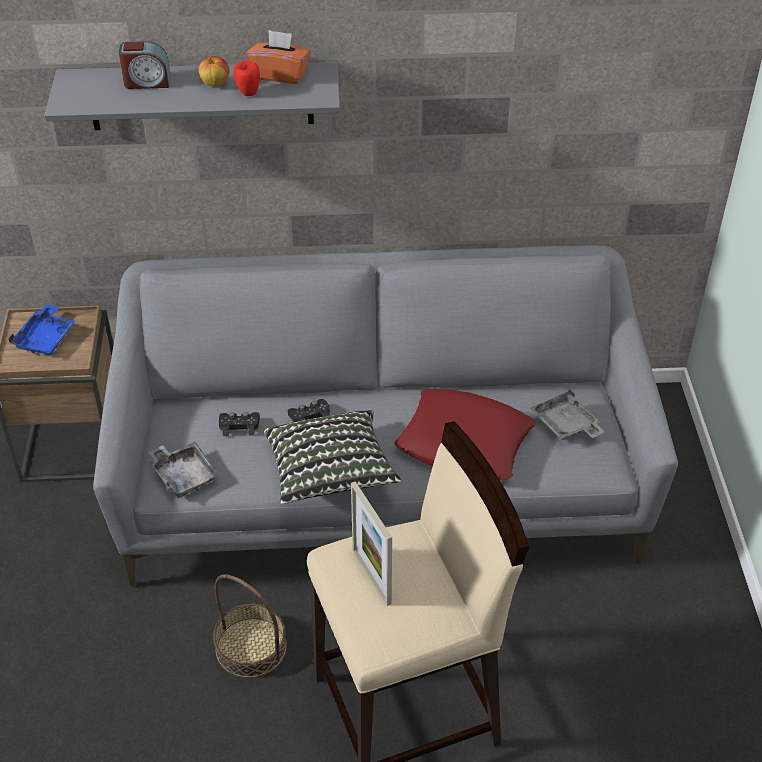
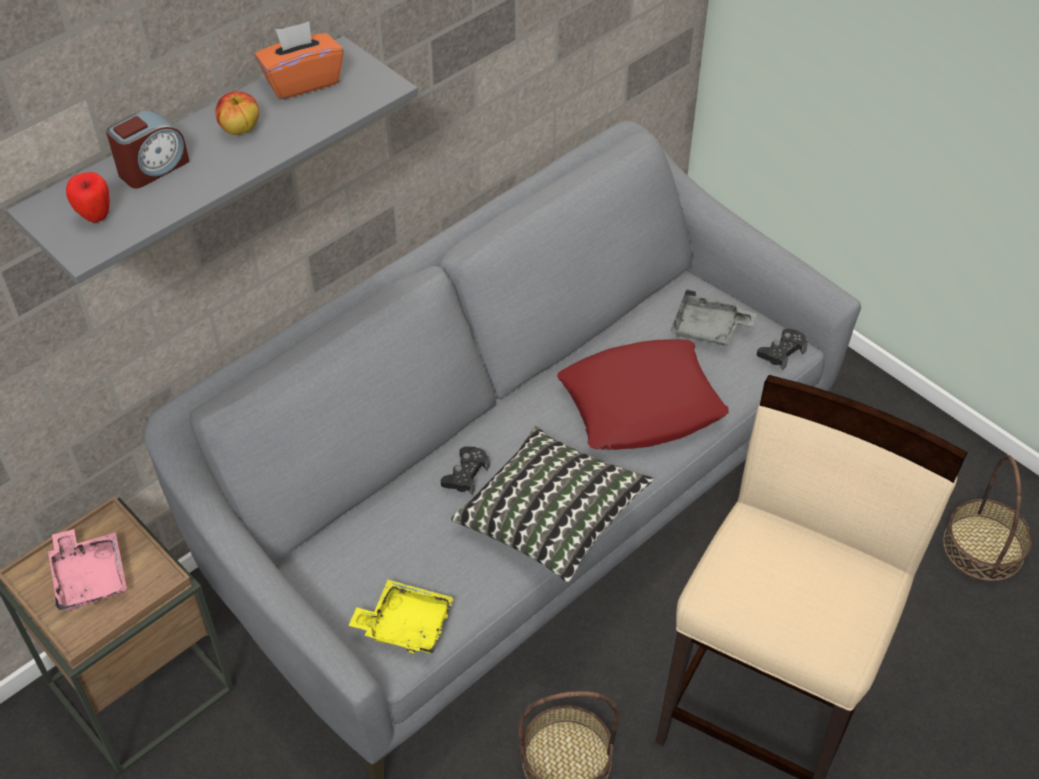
camera: 40 degrees left, 5 degrees up
(46, 339) = (90, 577): blue tray -> pink tray
(184, 475) = (406, 625): grey tray -> yellow tray
(239, 426) = (405, 532): black game controller -> black game controller (782, 352)
(248, 93) = (295, 121): apple -> apple (95, 217)
(371, 577) = (769, 589): picture frame -> none
(683, 724) = (982, 547): none -> basket

